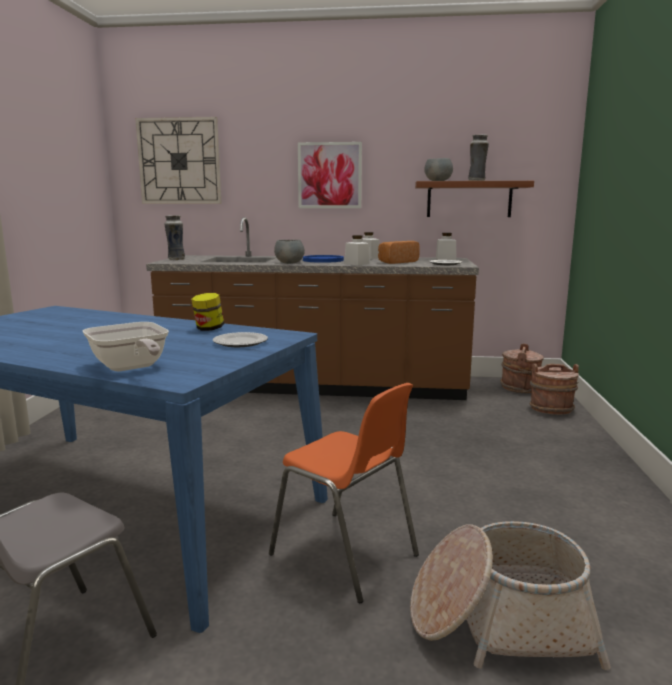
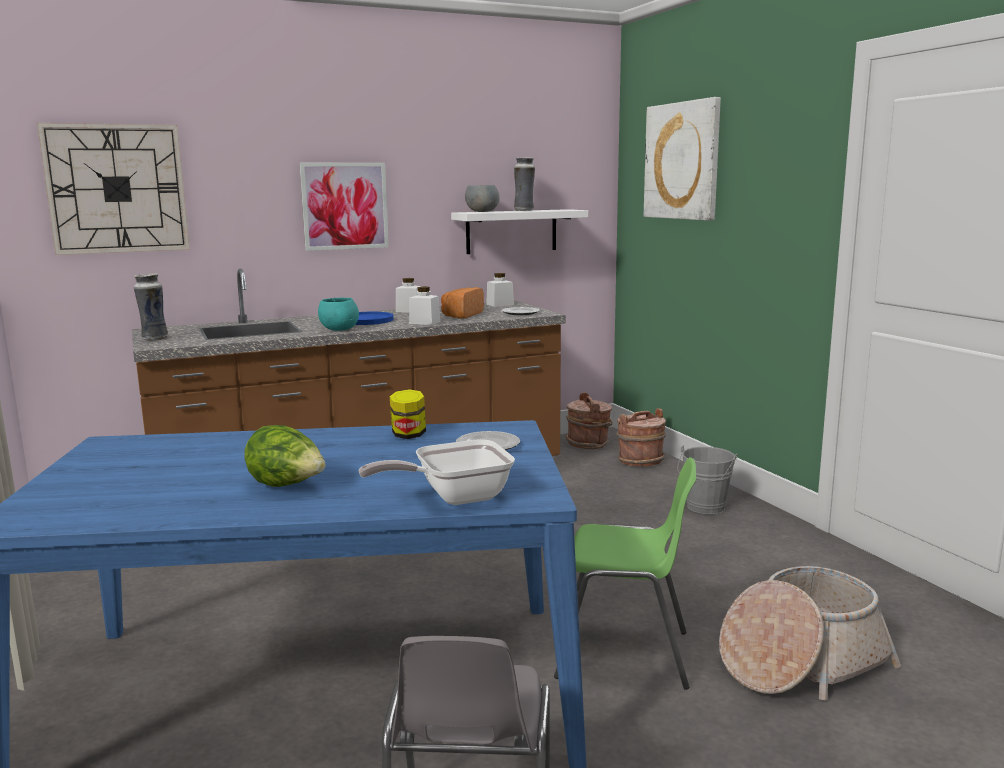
camera: 30 degrees left, 0 degrees up
(66, 344) = (287, 486): none -> lettuce
(130, 368) = (453, 497): frying pan -> frying pan turned 135 degrees clockwise
(289, 263) = (339, 329): grey bowl -> turquoise bowl
(345, 555) = (625, 654): orange chair -> green chair
(469, 199) = (511, 231): brown shelf -> white shelf
(566, 459) = (704, 508): none -> grey bucket
(617, 128) = (682, 161): none -> picture

